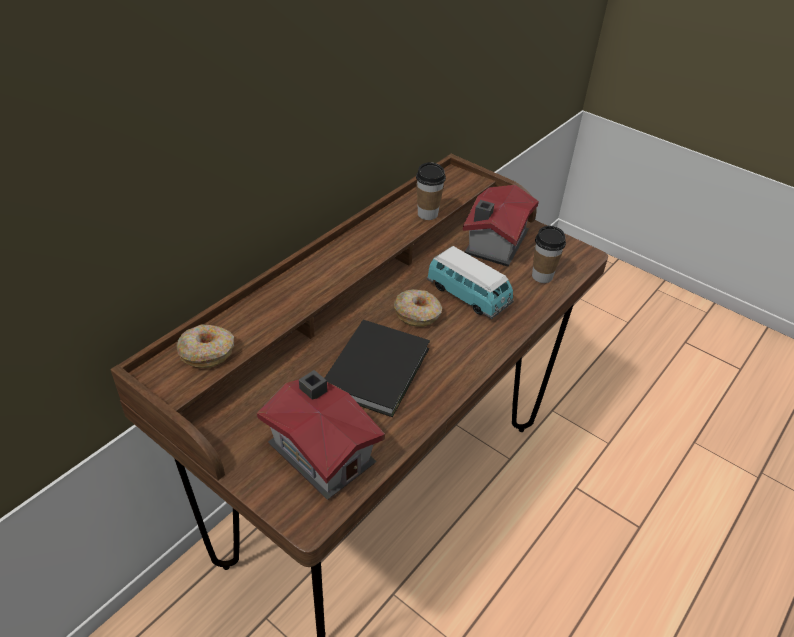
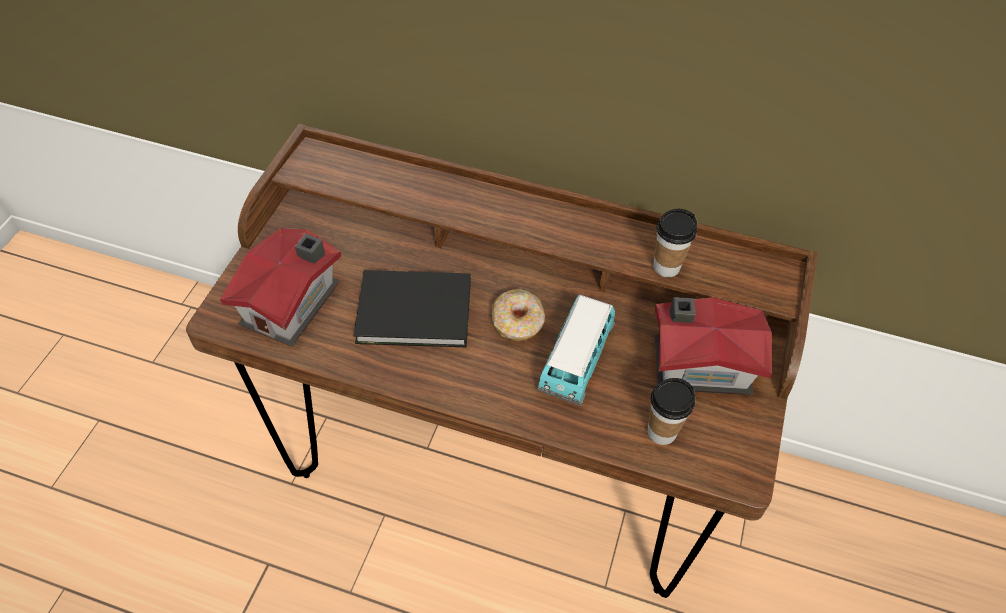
camera: 70 degrees right, 10 degrees up
(207, 352) = (347, 172): donut -> none

